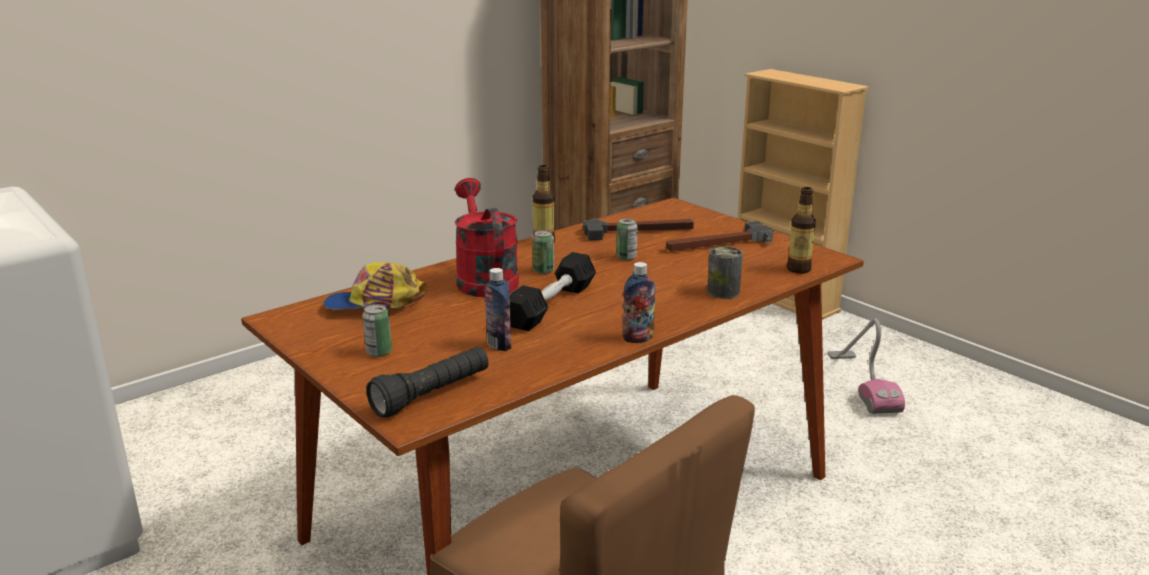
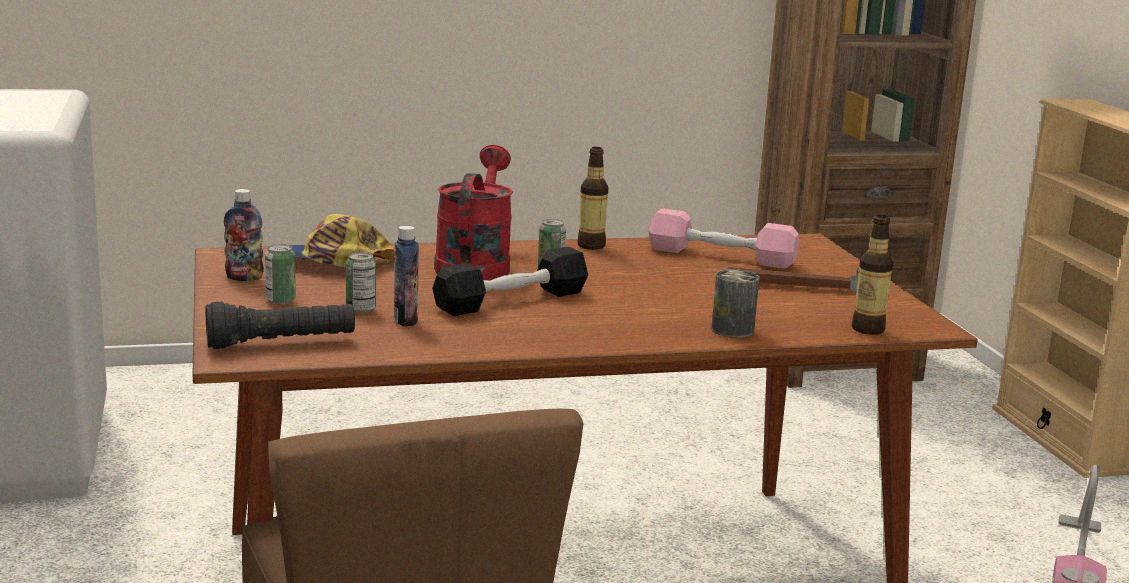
camera: 25 degrees right, 5 degrees down
(626, 257) = (666, 277): can -> can (361, 309)
(638, 231) = (721, 256): hammer -> pink dumbbell
(638, 338) = (563, 347): bottle -> bottle (244, 278)

